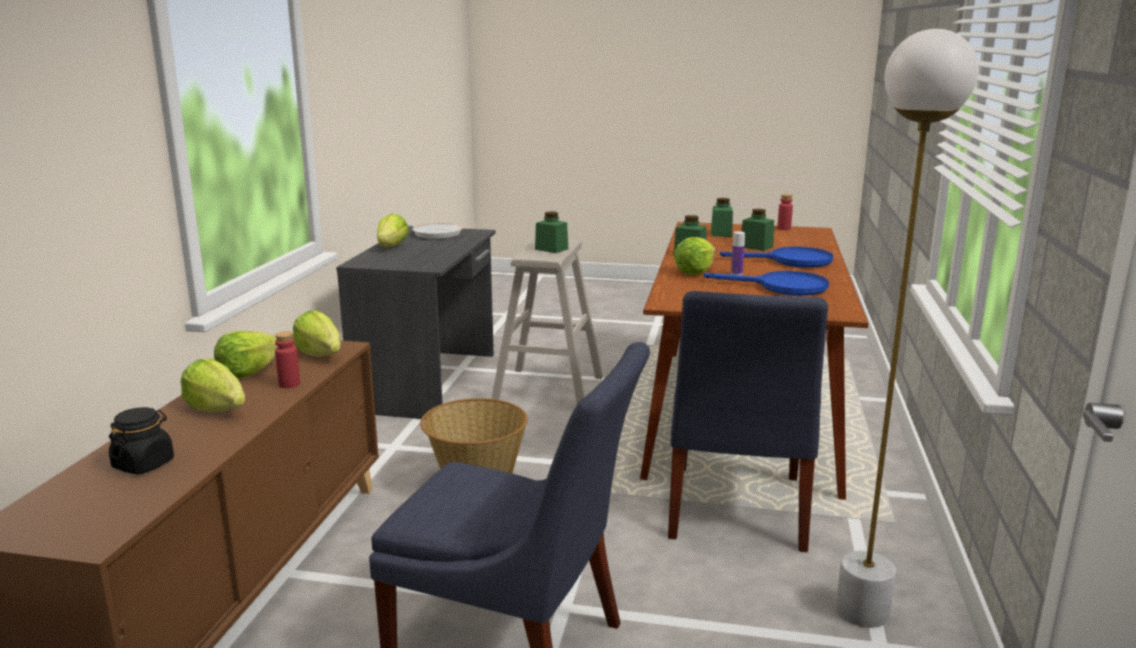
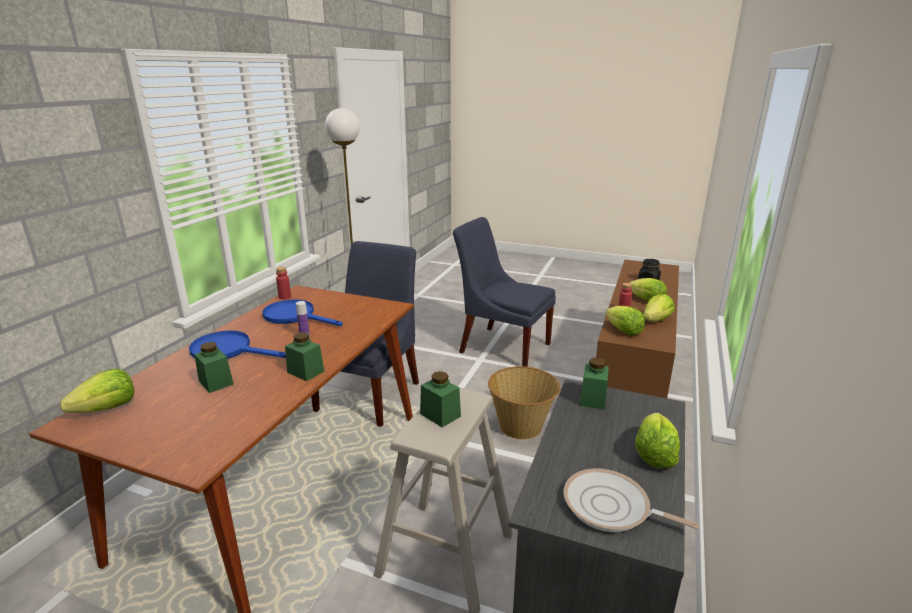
camera: 170 degrees left, 5 degrees up
(695, 272) = (335, 341): lettuce -> lettuce (107, 408)
(721, 233) = (202, 425): green jar -> green jar (593, 399)
(784, 228) = (97, 434): red bottle -> red bottle (285, 297)

